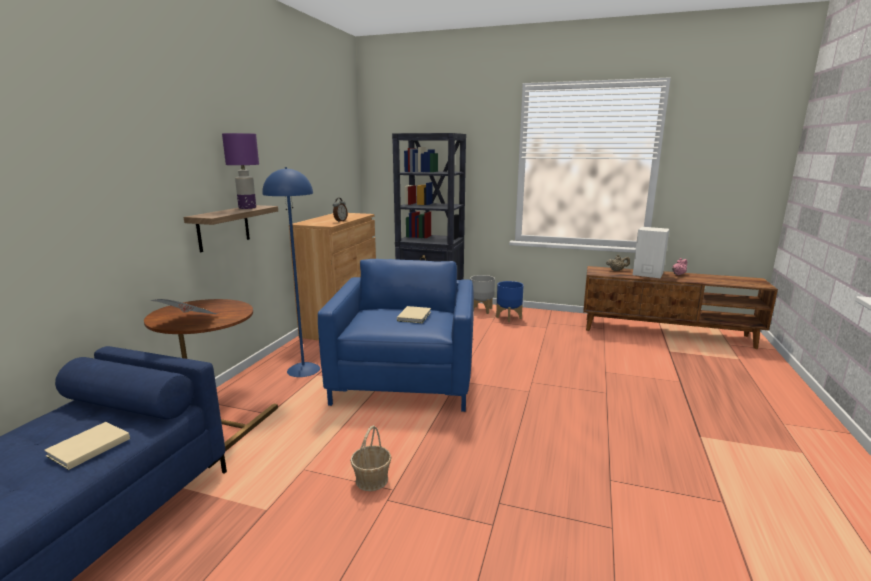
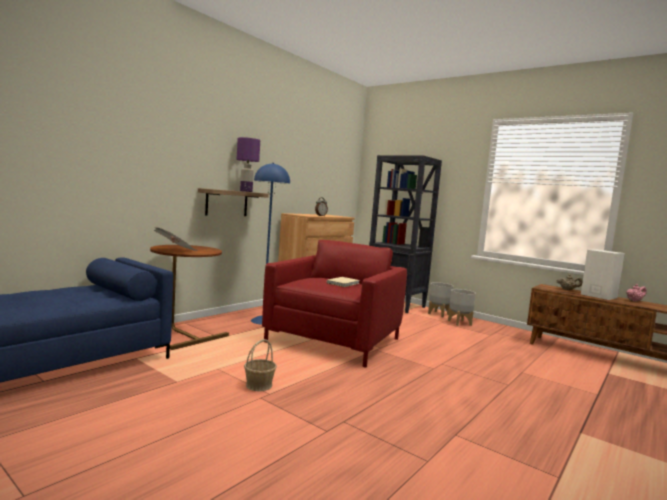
camera: 20 degrees right, 10 degrees down
(86, 448) = (80, 300): beige book -> none
(405, 379) = (334, 340): blue armchair -> red armchair
(509, 317) = (459, 323): blue planter -> grey planter

